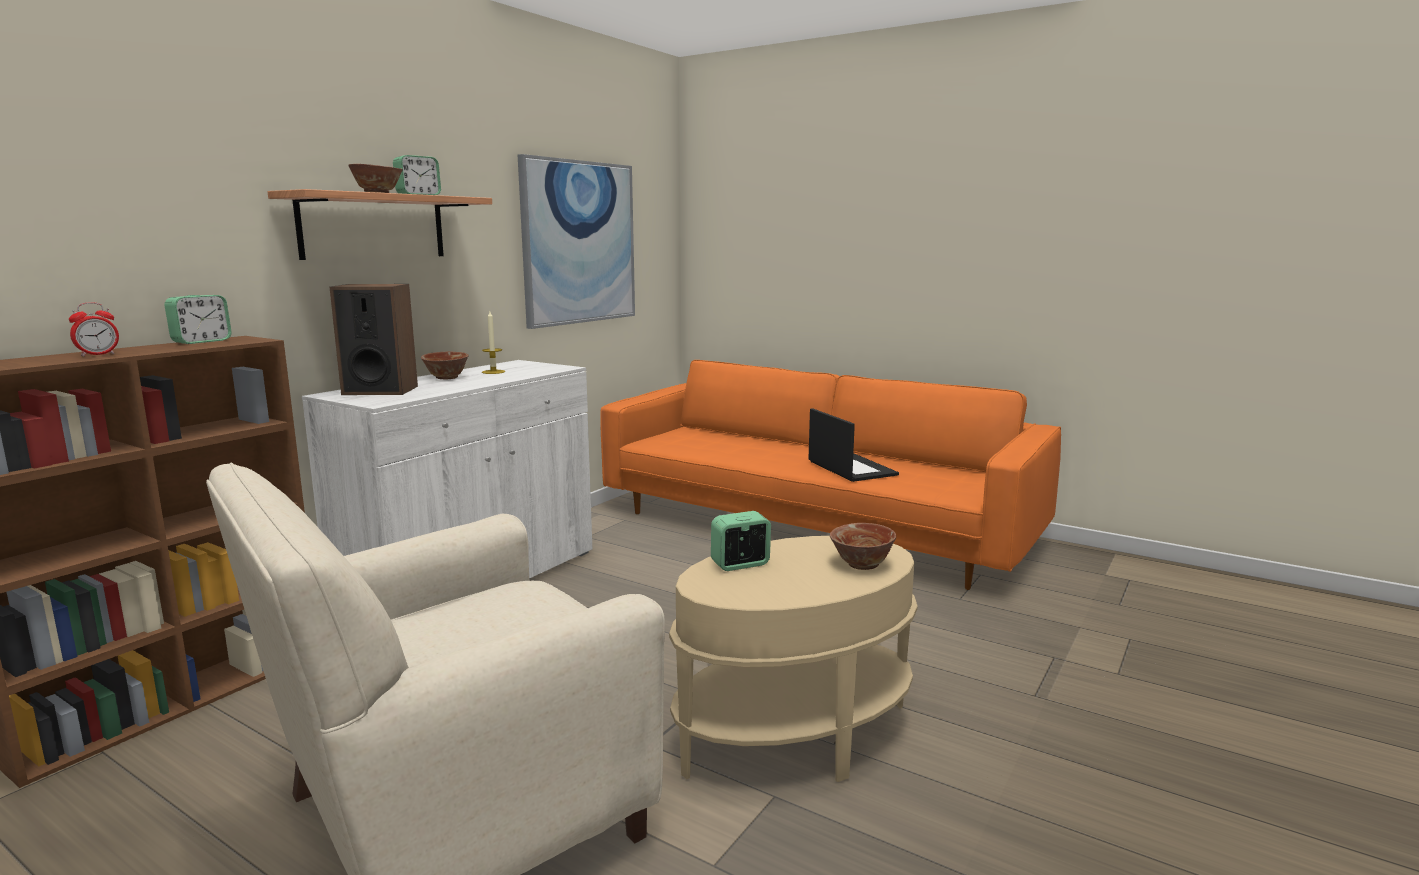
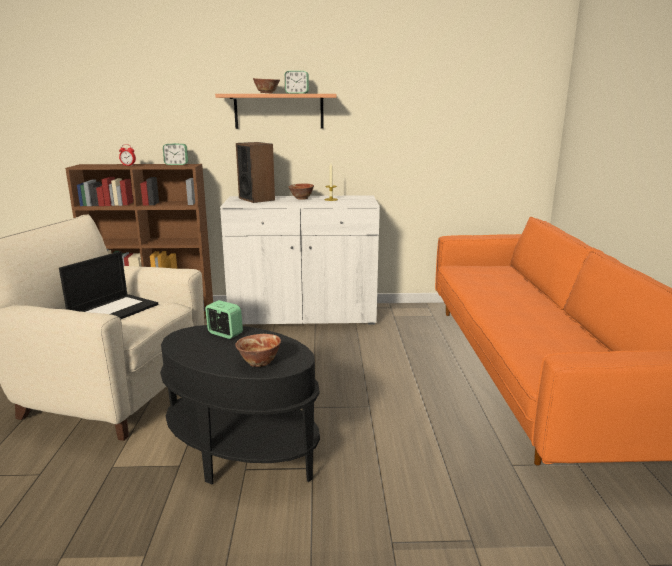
camera: 55 degrees right, 5 degrees up
(579, 242) = (441, 121): picture -> none
(794, 735) = (242, 453): beige side table -> black side table
(850, 468) = (528, 327): laptop -> laptop (114, 310)

